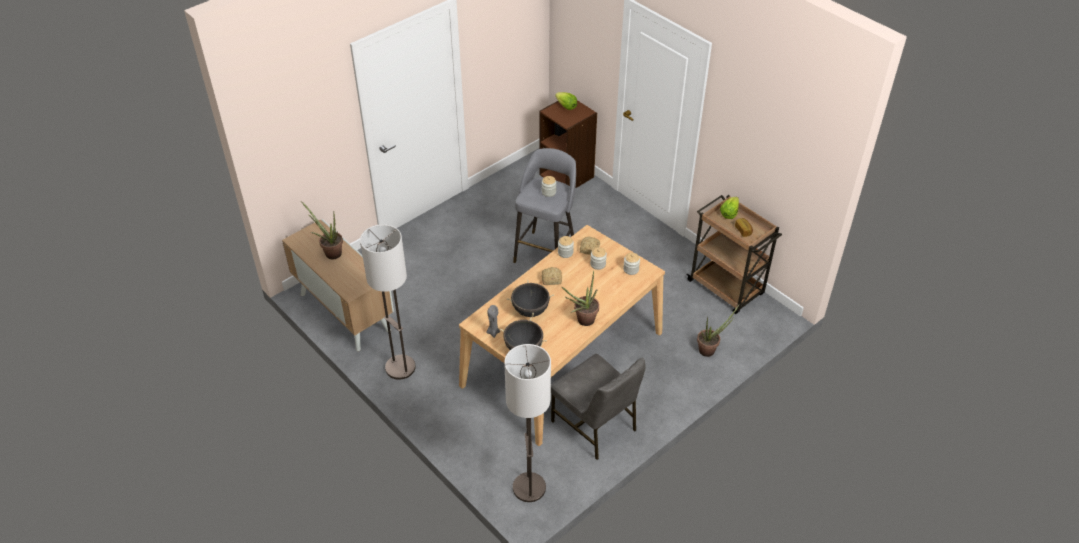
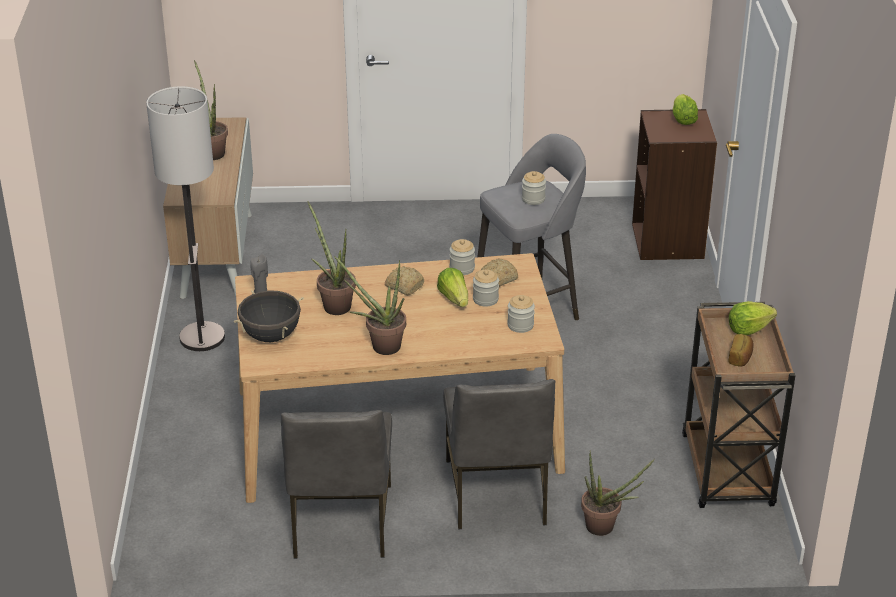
camera: 40 degrees right, 10 degrees down
(529, 488) = (178, 537): floor lamp -> none
(530, 310) = (334, 304): black cooking pot -> potted plant
(583, 272) = (454, 298): none -> lettuce
(646, 363) = (497, 493): none -> grey chair

